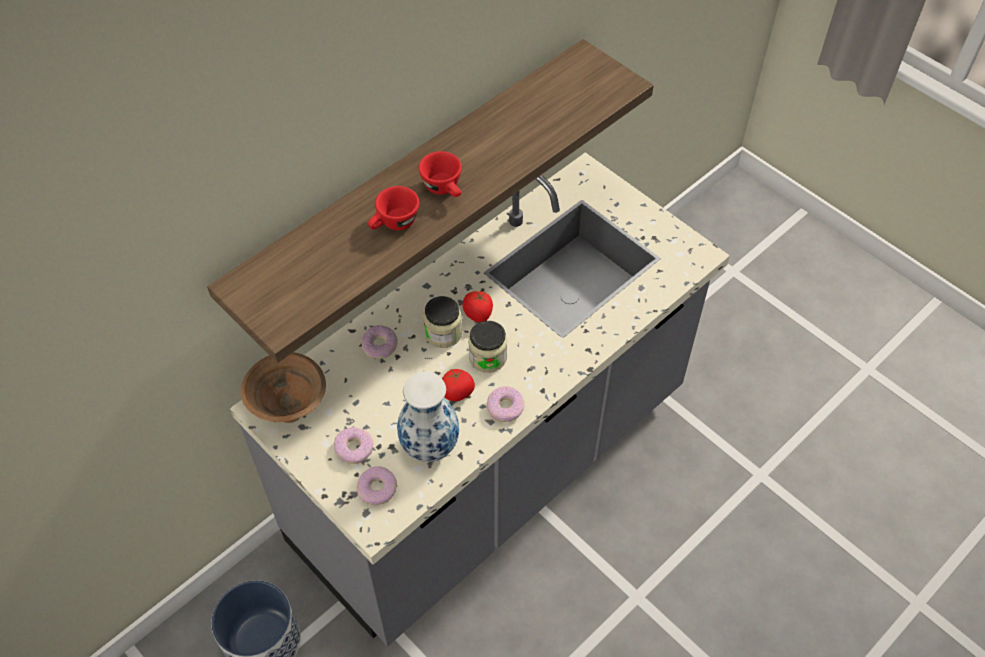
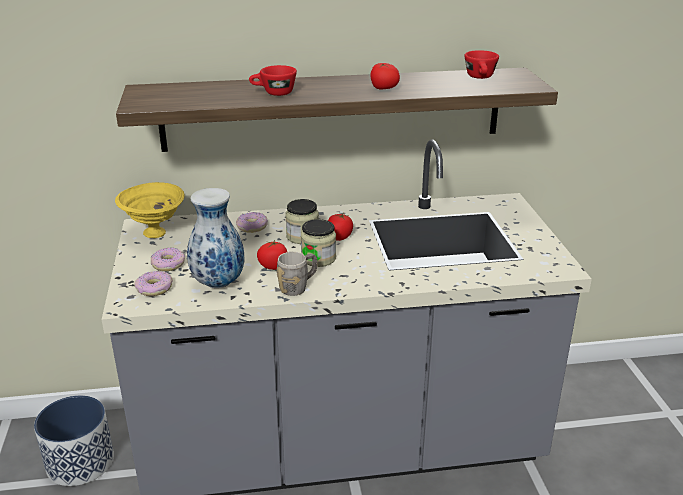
camera: 35 degrees right, 25 degrees down
(292, 412) = (156, 234): brown bowl -> yellow bowl
(445, 189) = (330, 90): red cup -> red cup (481, 77)
(492, 157) = (383, 88): none -> tomato
(505, 407) = (298, 287): donut -> grey mug

